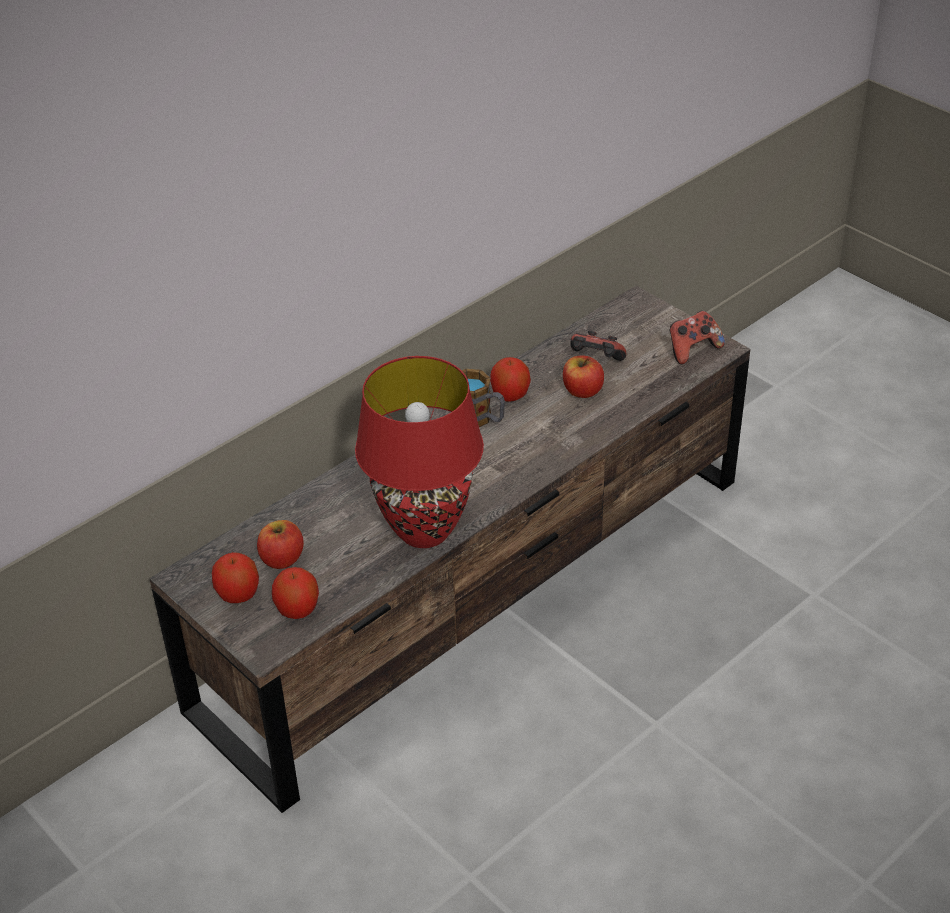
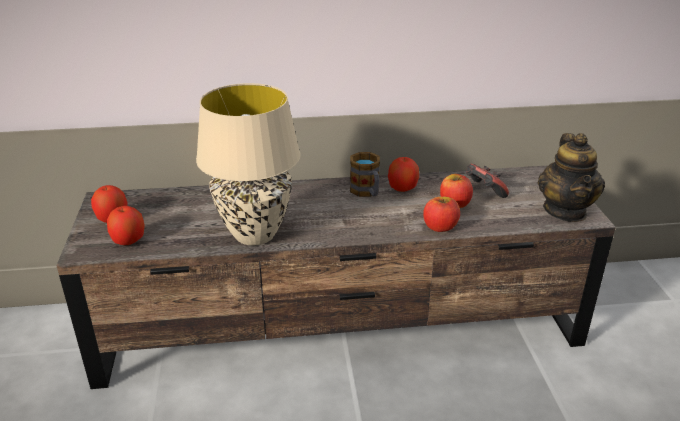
camera: 35 degrees right, 10 degrees down
(282, 559) = (159, 212): apple -> apple (440, 227)
(426, 531) = (255, 235): red table lamp -> beige table lamp
(692, 349) = (565, 211): game controller -> teapot

